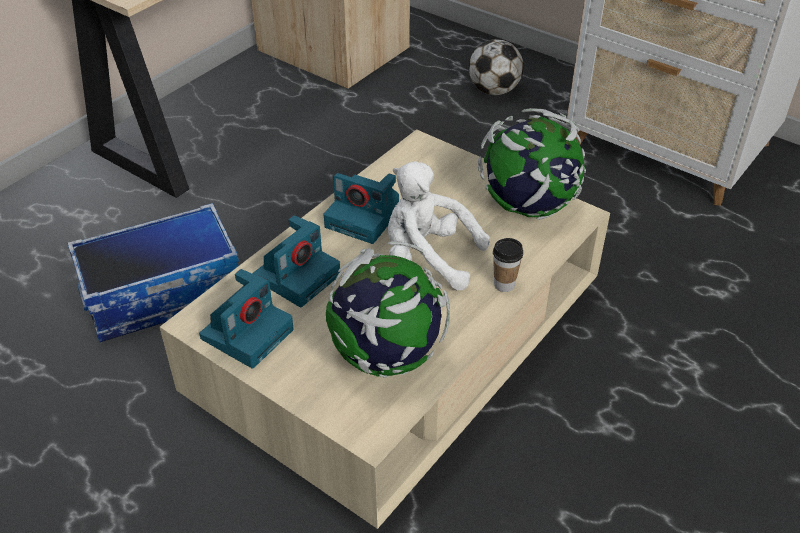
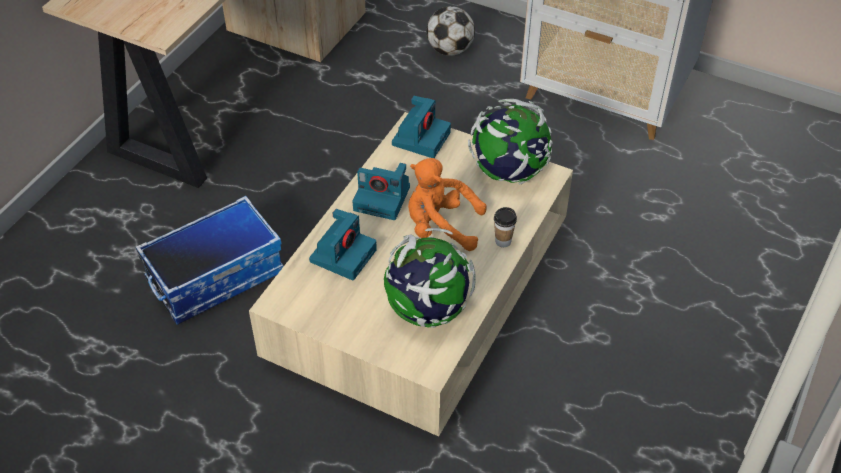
camera: 10 degrees left, 5 degrees up
(248, 332) = (318, 306): camera -> camera (421, 137)
(428, 258) = (440, 227): white plush toy -> orange plush toy

